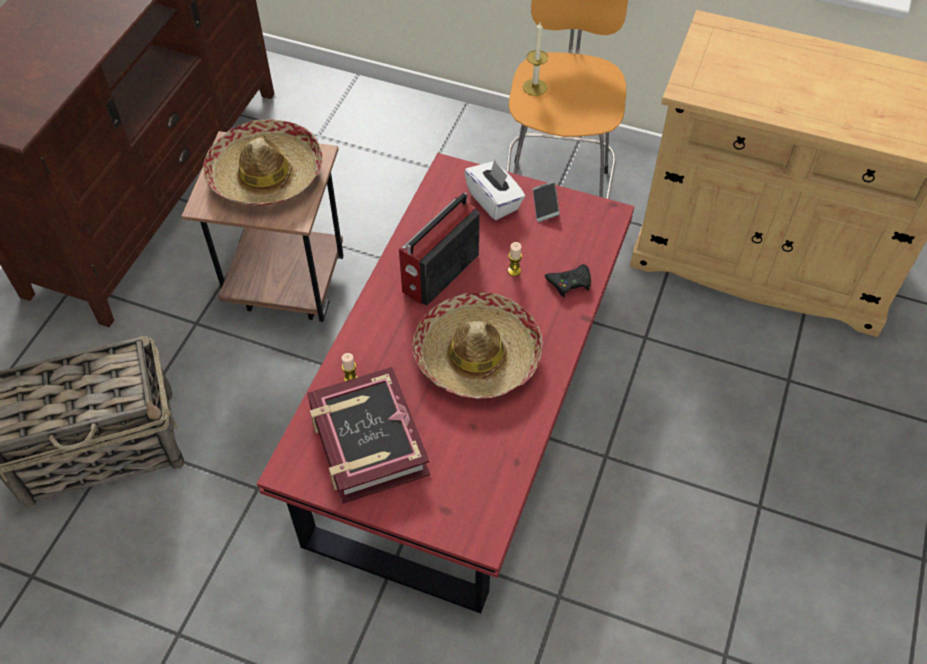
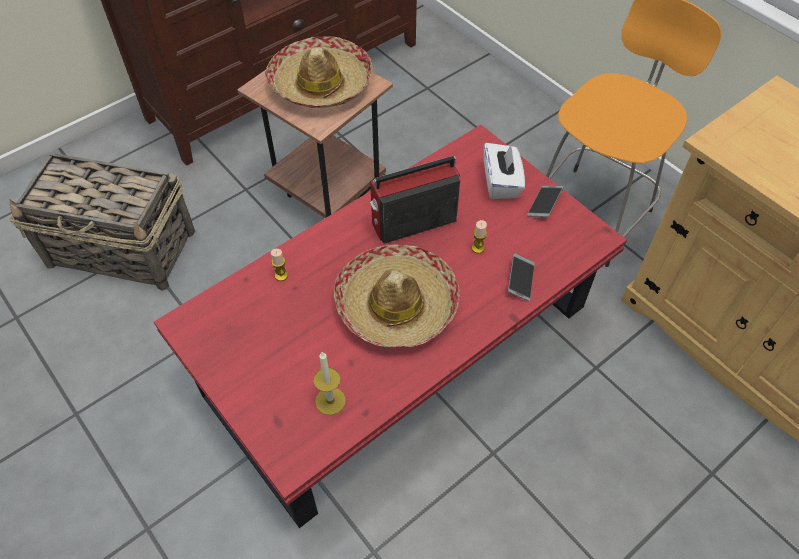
camera: 30 degrees right, 0 degrees up
(367, 441) = (258, 331): book -> none
(535, 87) = (595, 100): candle -> candle (330, 401)
(570, 282) = (520, 280): black game controller -> phone

